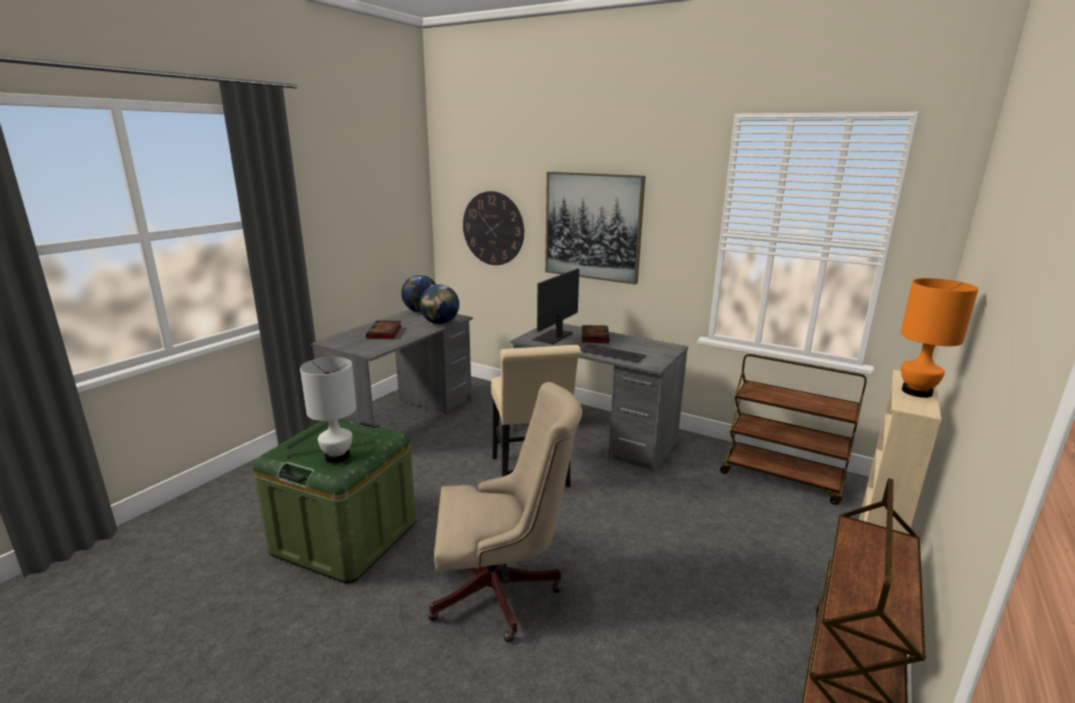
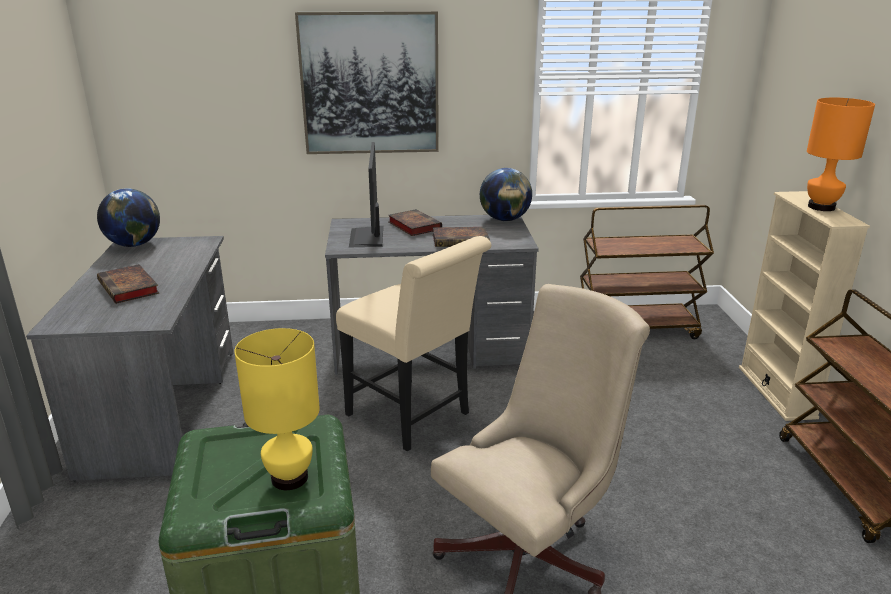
camera: 35 degrees left, 5 degrees up
(338, 456) = (290, 478): white table lamp -> yellow table lamp
(440, 323) = (192, 254): globe -> globe (505, 219)
(493, 228) = (208, 102): wall clock -> none
(612, 353) = (462, 240): keyboard -> book

